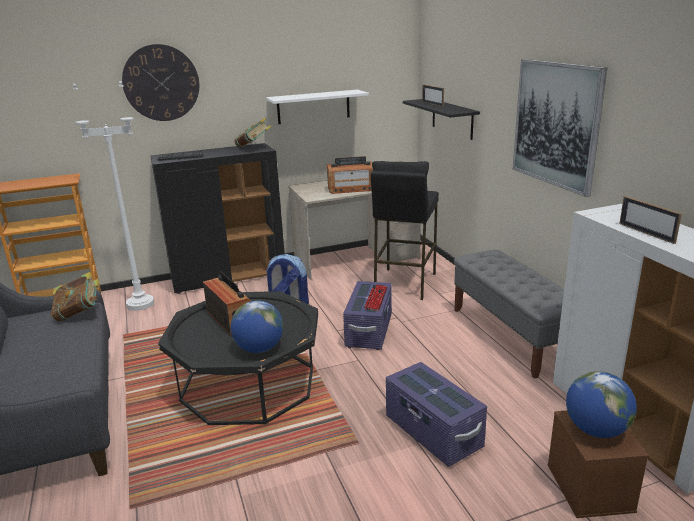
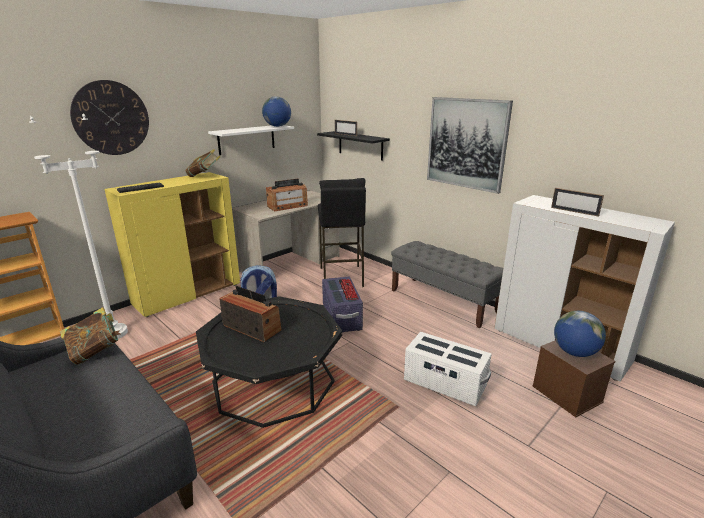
camera: 25 degrees left, 0 degrees up
(229, 277) = (188, 294): black cabinet -> yellow cabinet
(259, 349) = (300, 348): globe -> globe (277, 126)
(433, 432) = (444, 384): purple storage box -> white storage box

